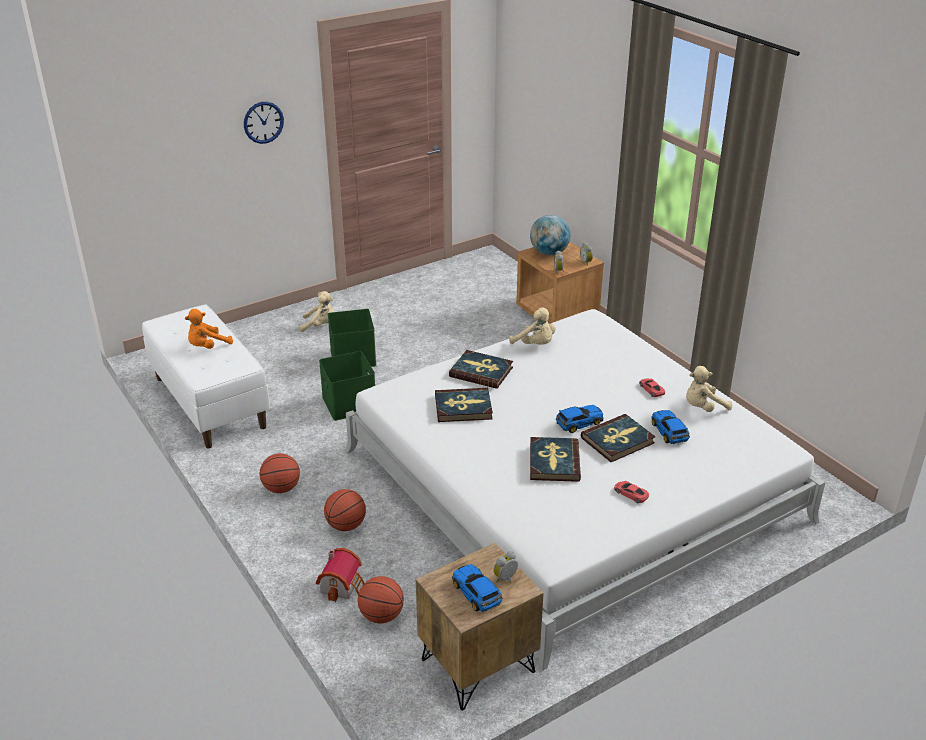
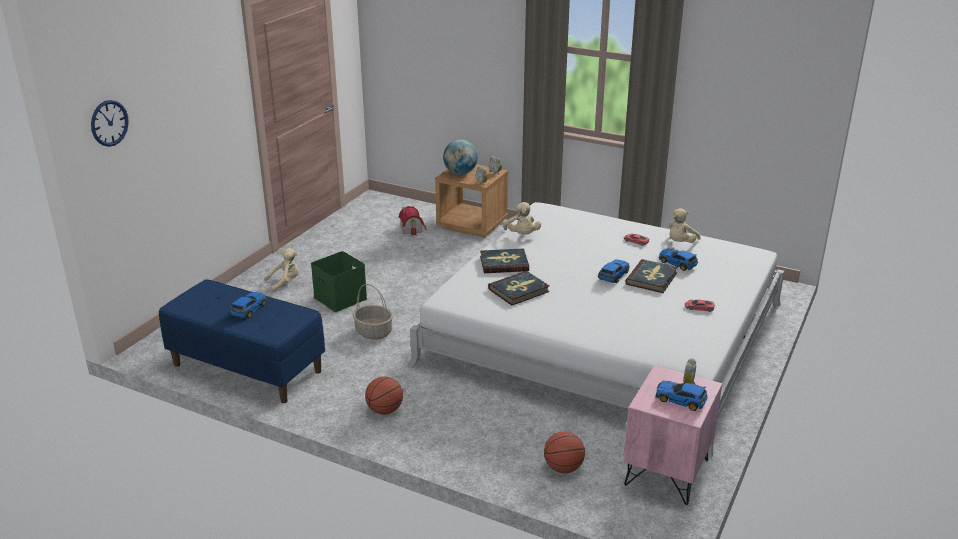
camera: 30 degrees left, 5 degrees down
(207, 346) = (248, 309): orange plush toy -> toy car
(209, 402) = (246, 368): white bench -> blue bench
(263, 122) = (209, 98): wall clock -> wall clock (109, 123)
(343, 585) = (511, 459): toy house -> toy house (413, 229)
(346, 525) = (468, 418): basketball -> none
(348, 403) = (373, 332): green storage box -> basket
(478, 666) = (667, 472): brown nightstand -> pink nightstand
(535, 345) = (522, 235): beige plush toy -> beige plush toy turned 60 degrees clockwise
(553, 462) = (626, 304): book -> none

